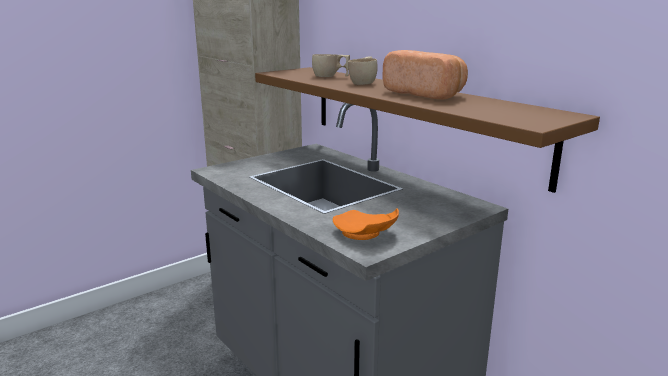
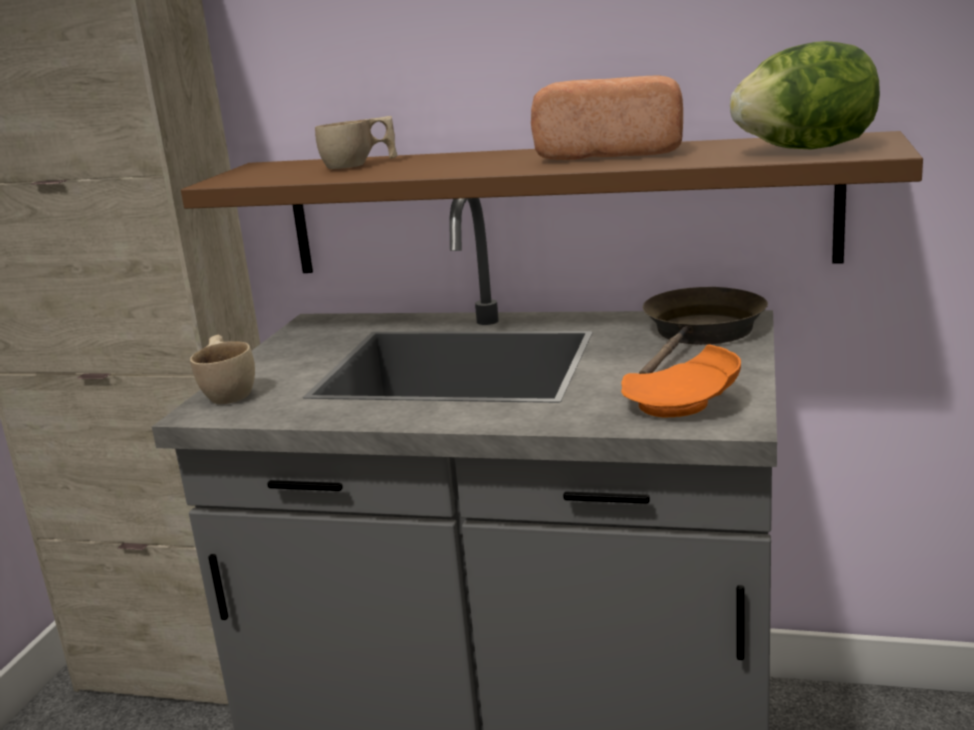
camera: 35 degrees left, 0 degrees up
(365, 82) = (453, 160): beige cup -> beige cup (229, 392)
(446, 207) = (701, 334): none -> brown frying pan
(507, 113) = (806, 149): none -> lettuce

